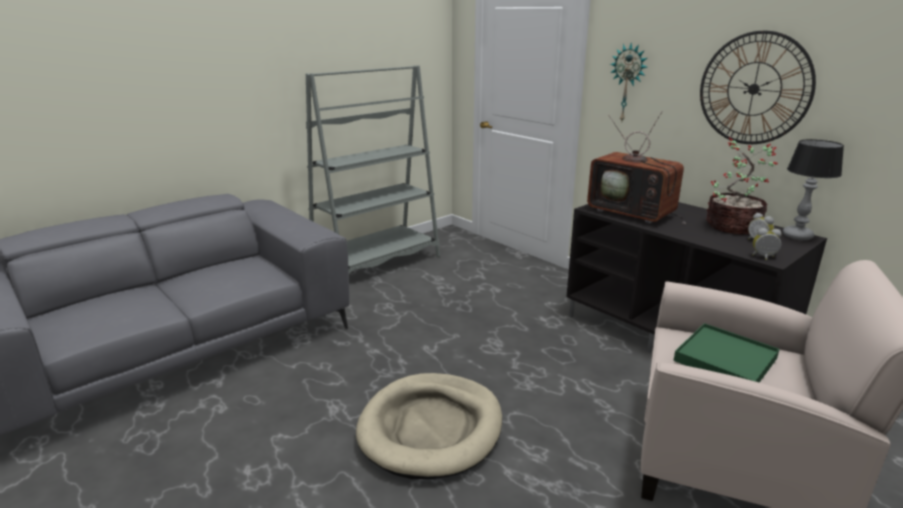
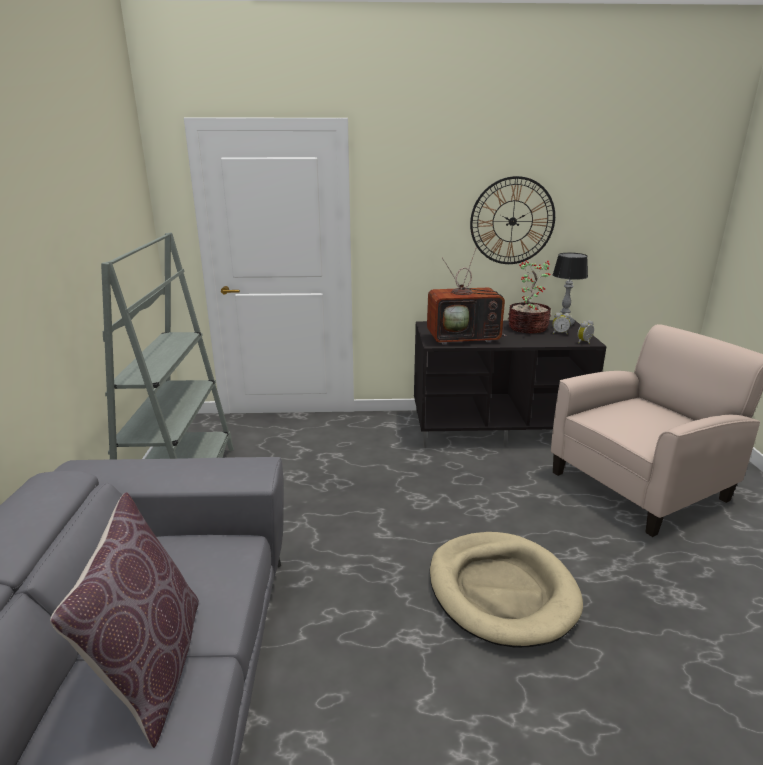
camera: 50 degrees left, 0 degrees up
(159, 299) = (151, 666): none -> brown pillow
(628, 83) = (401, 227): wall clock -> none
(725, 359) = (638, 417): green tray -> none

